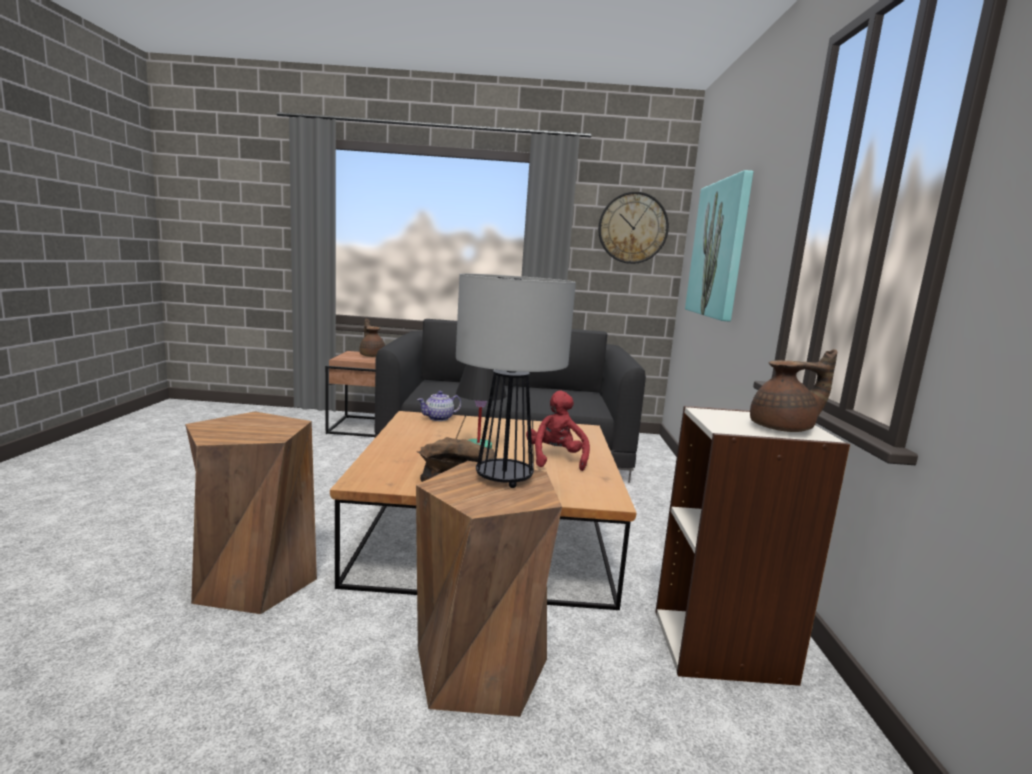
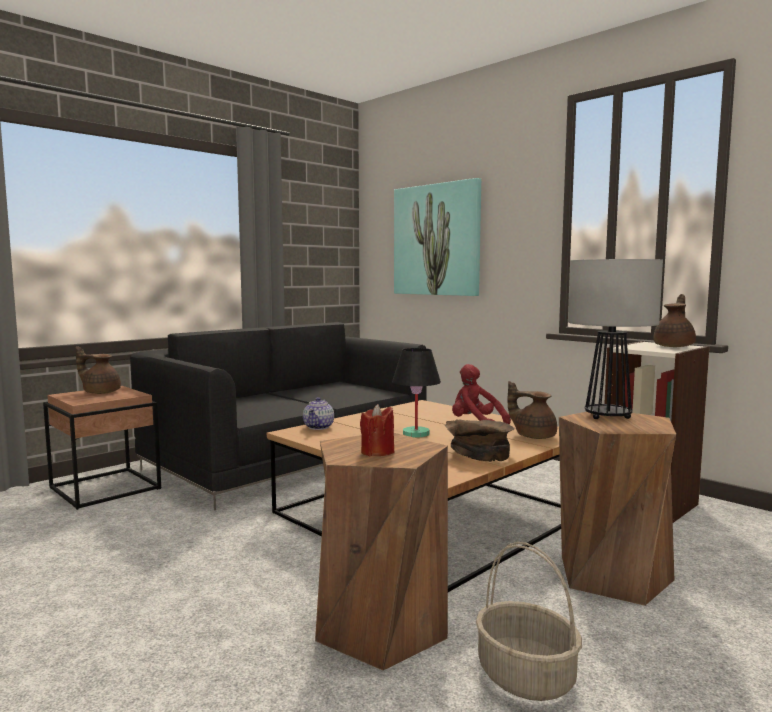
camera: 45 degrees left, 5 degrees down
(223, 672) = (527, 677): none -> basket
(233, 428) = (377, 452): none -> red candle
(562, 488) = (533, 436): none -> brown teapot
(633, 228) = (321, 223): wall clock -> none

